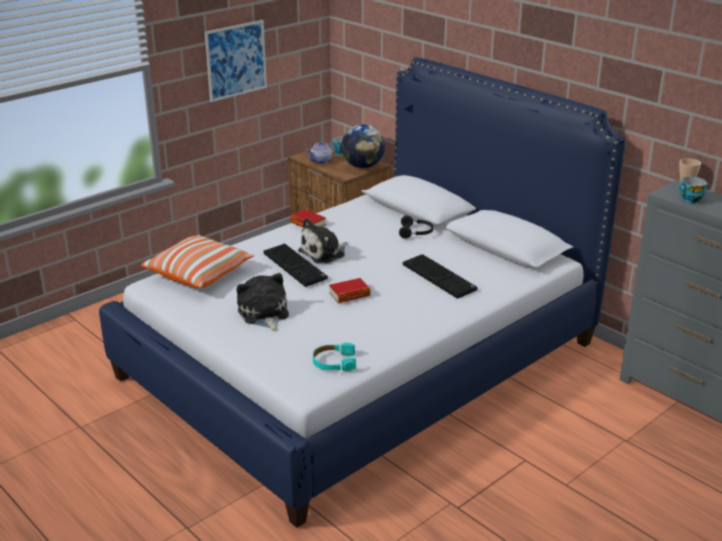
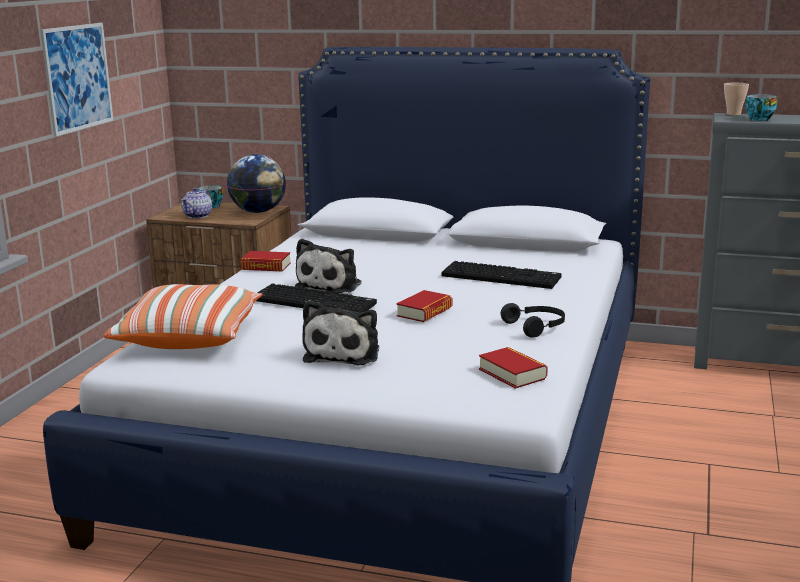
camera: 30 degrees left, 10 degrees down
(264, 314) = (344, 353): plush toy -> plush toy turned 120 degrees counterclockwise
(334, 362) = (512, 374): turquoise headphones -> book
(416, 232) = (411, 249): black headphones -> black headphones (536, 327)

